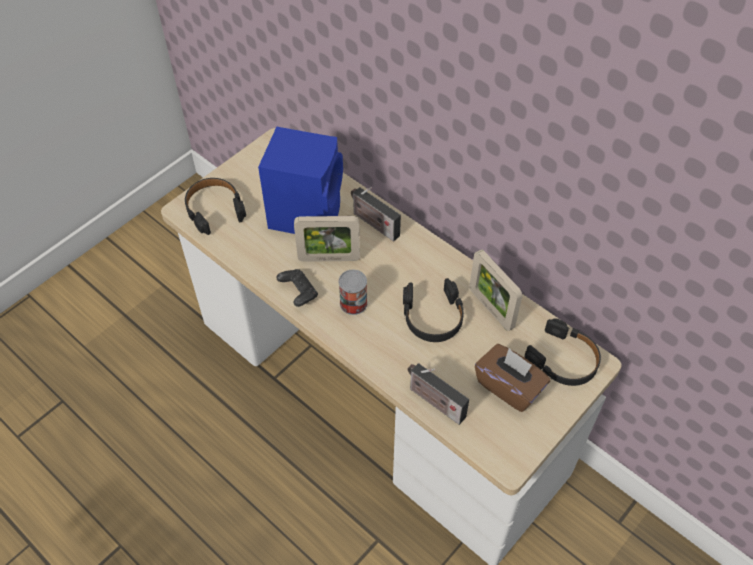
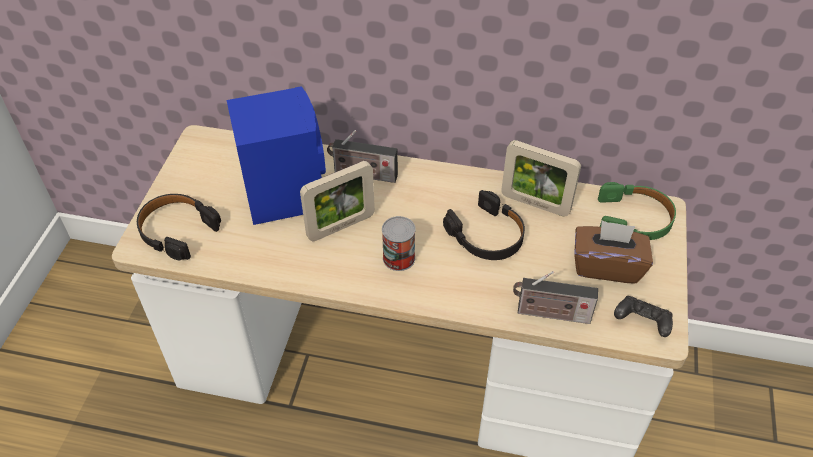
camera: 30 degrees left, 5 degrees down
(298, 293) = (333, 274): black game controller -> black game controller (641, 322)
(563, 360) = (634, 219): black headphones -> green headphones

